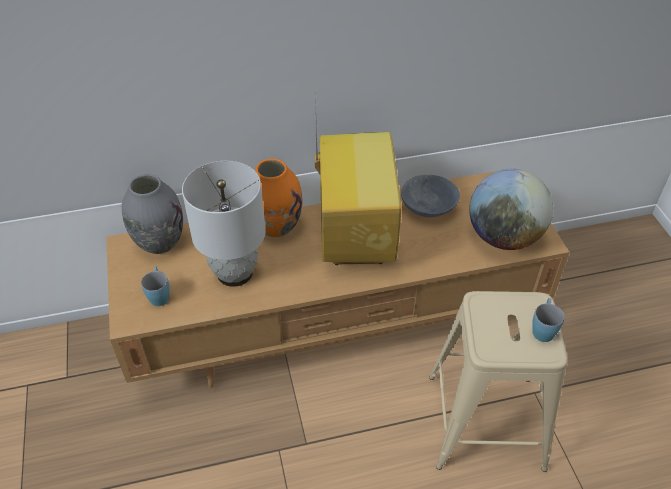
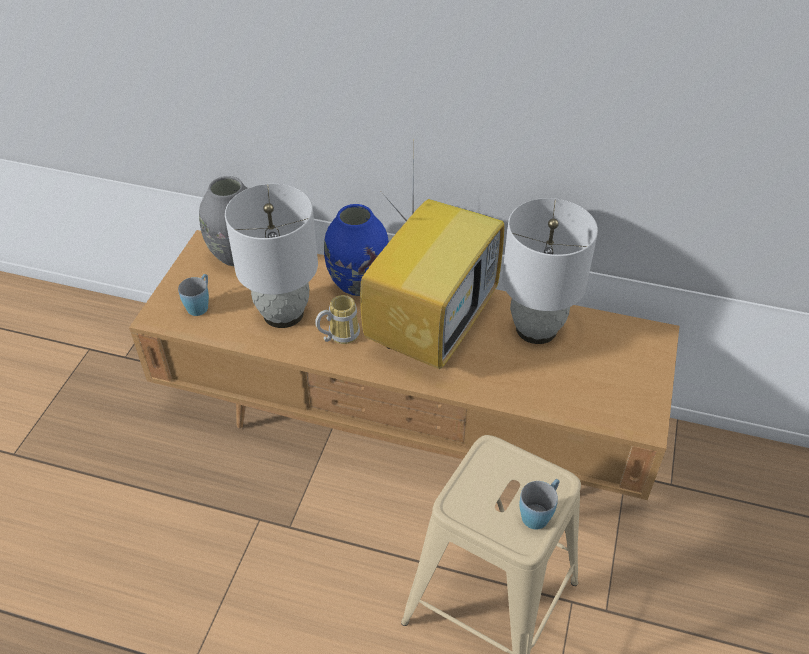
camera: 30 degrees right, 0 degrees up
(275, 226) = (358, 283): orange vase -> blue vase
(292, 270) = (339, 334): none -> mug
(428, 207) = (536, 329): grey bowl -> white table lamp
(503, 237) = (598, 397): globe -> none

